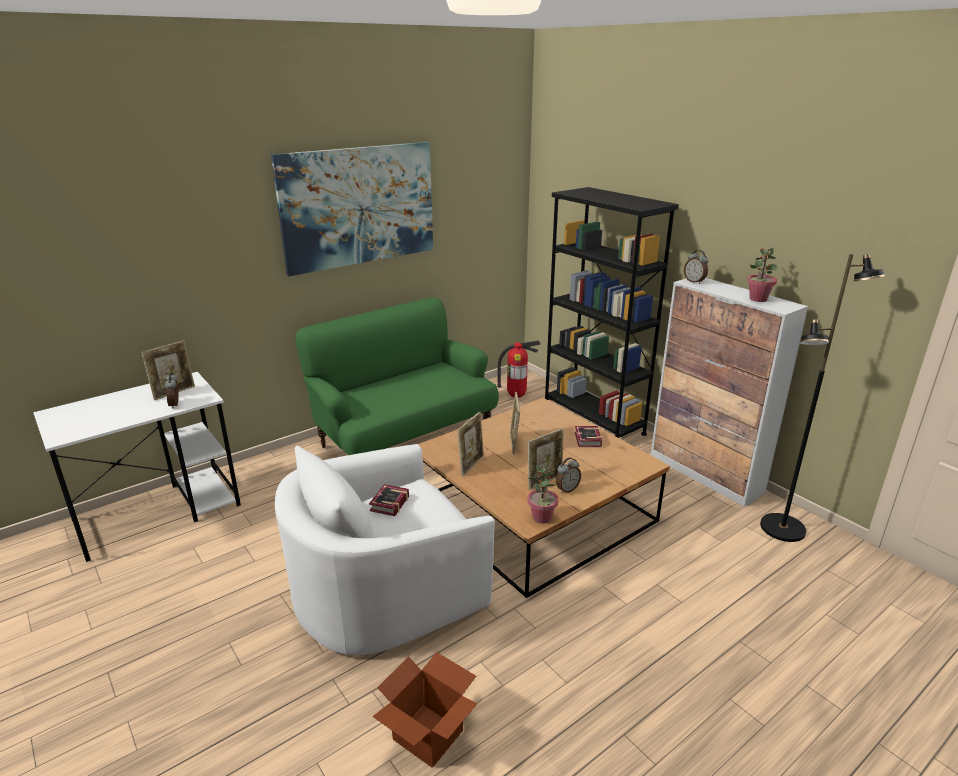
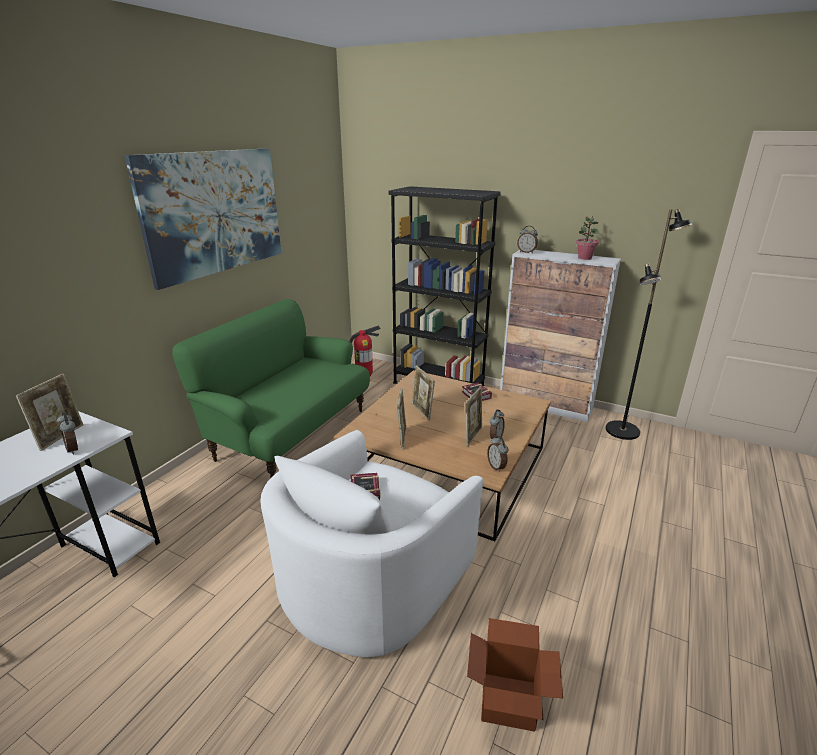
camera: 25 degrees left, 0 degrees up
(542, 518) = (497, 467): potted plant -> alarm clock

